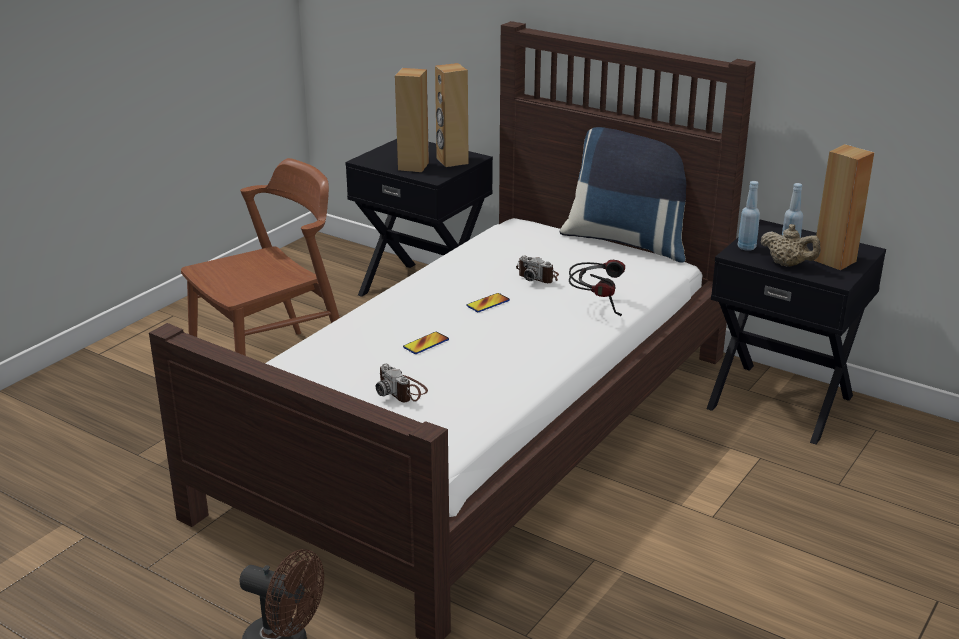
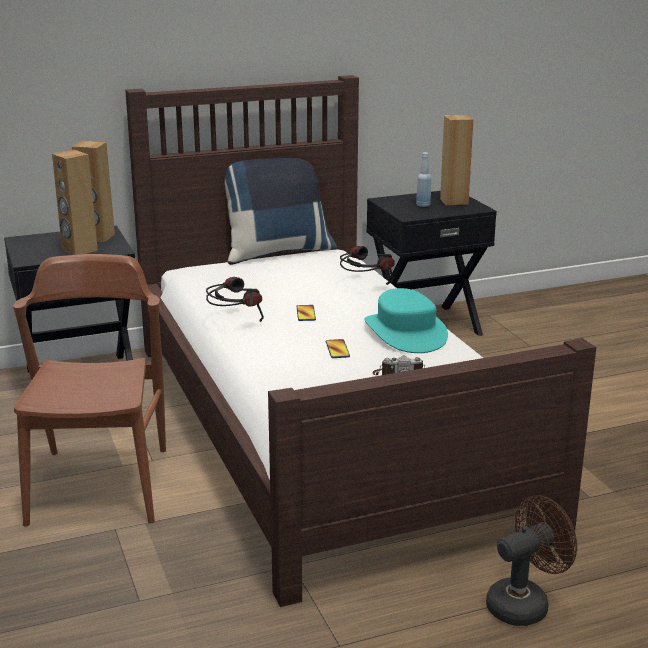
camera: 55 degrees left, 5 degrees down
(426, 281) = (233, 322): none -> headphones
(509, 362) = (405, 332): none -> turquoise hat
(538, 276) = (290, 288): camera -> none
(746, 247) = (403, 212): blue bottle -> none
(787, 264) = (442, 211): beige teapot -> none

